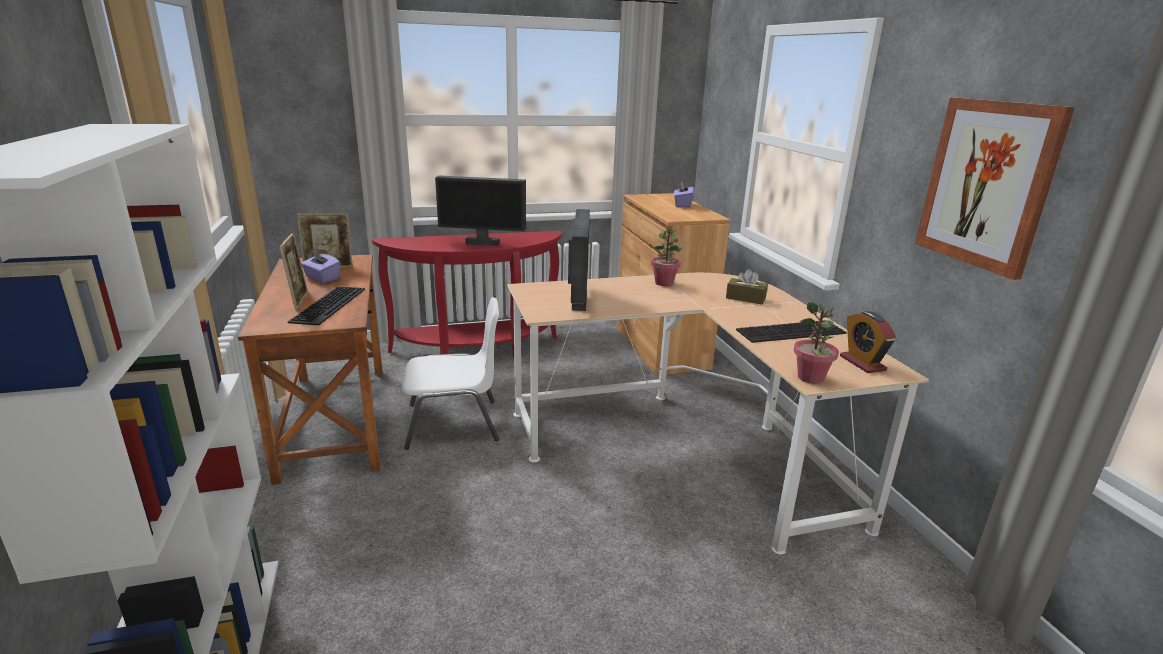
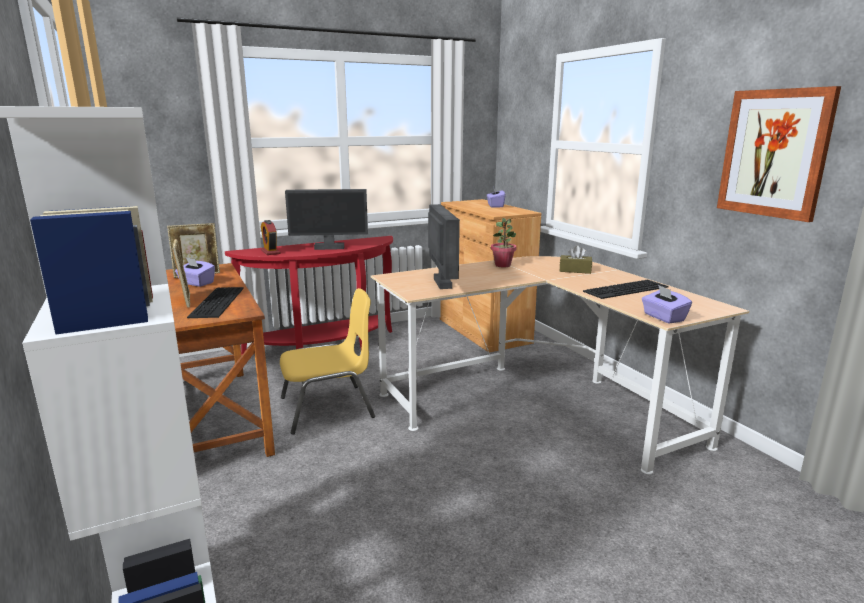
camera: 10 degrees left, 5 degrees down
(454, 423) = (328, 408): white chair -> yellow chair
(810, 378) = (663, 317): potted plant -> purple tissue box
(862, 363) = (694, 305): alarm clock -> alarm clock (270, 252)

